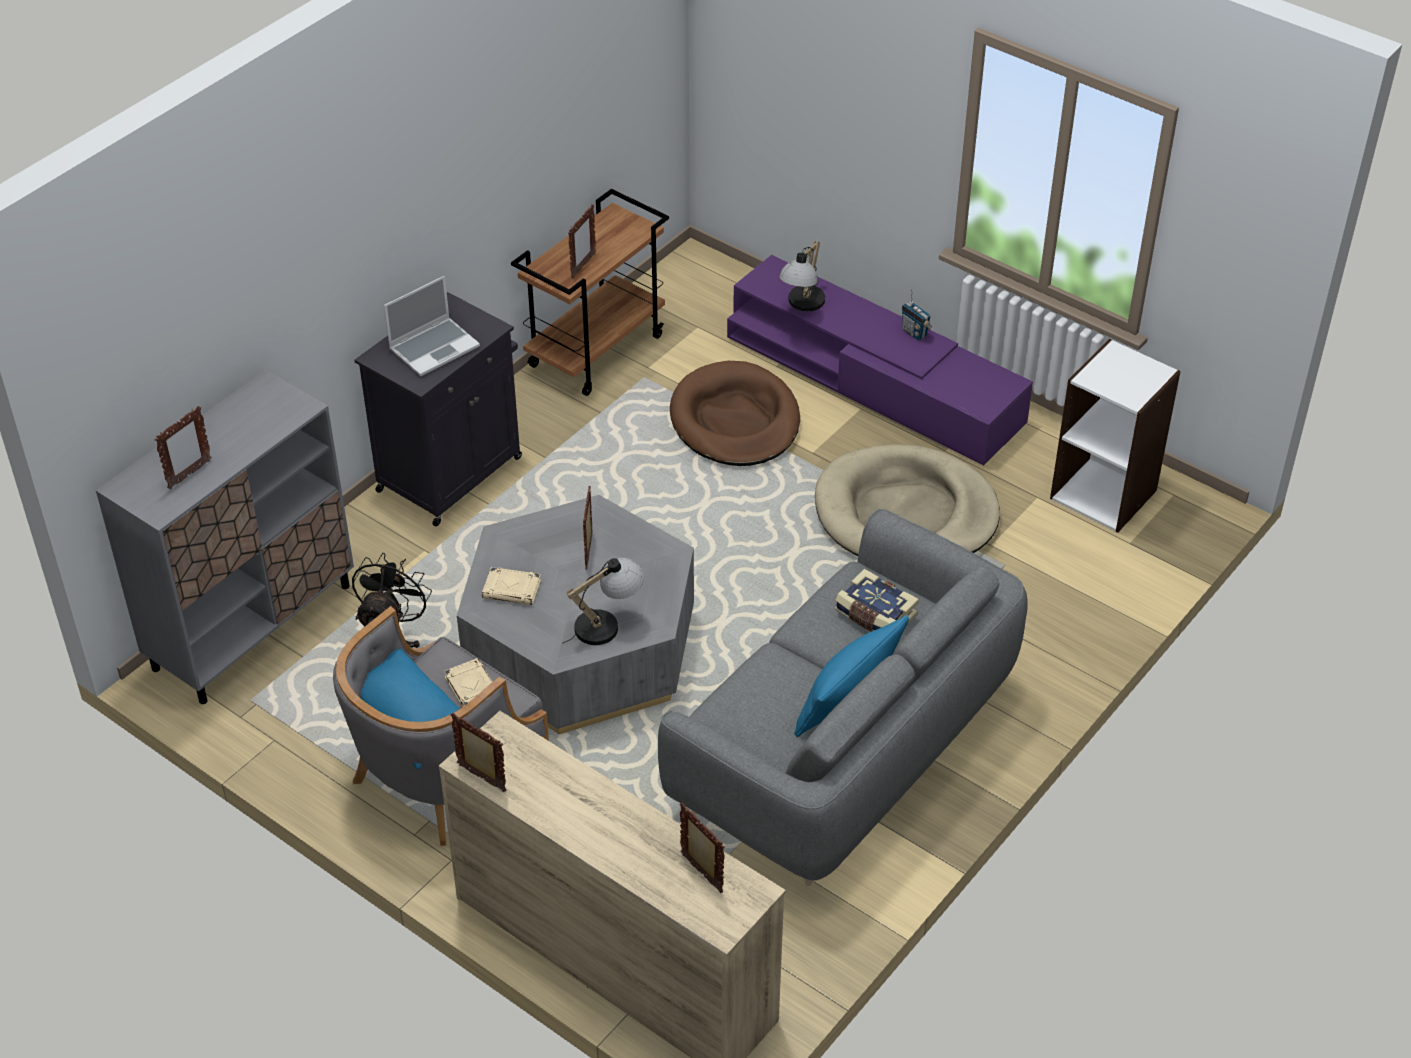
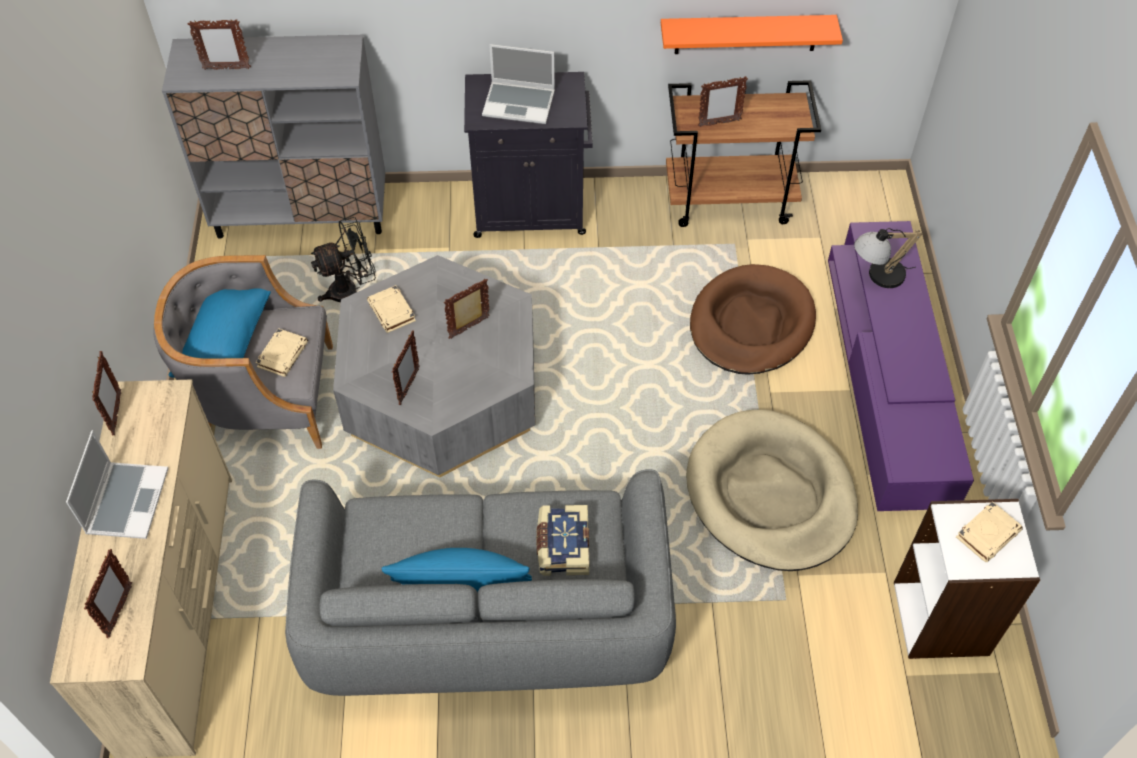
camera: 50 degrees right, 10 degrees up
(556, 172) = (746, 34): none -> orange shelf
(588, 816) = (127, 500): none -> laptop
(607, 624) = (409, 387): table lamp -> picture frame
(914, 333) = (931, 364): radio -> none
(1121, 370) = (988, 533): none -> beige book

